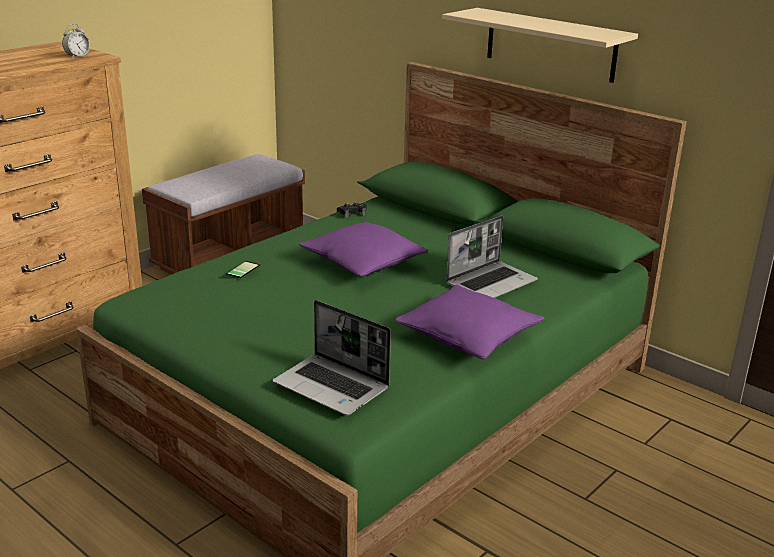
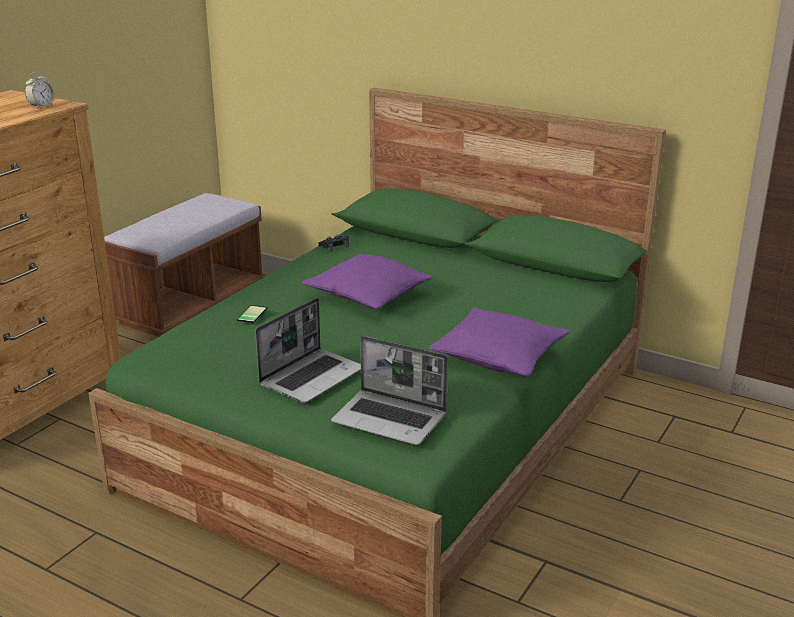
camera: 10 degrees left, 0 degrees up
(491, 282) = (499, 302): laptop -> laptop (312, 377)
(550, 44) = (521, 63): beige shelf -> none

